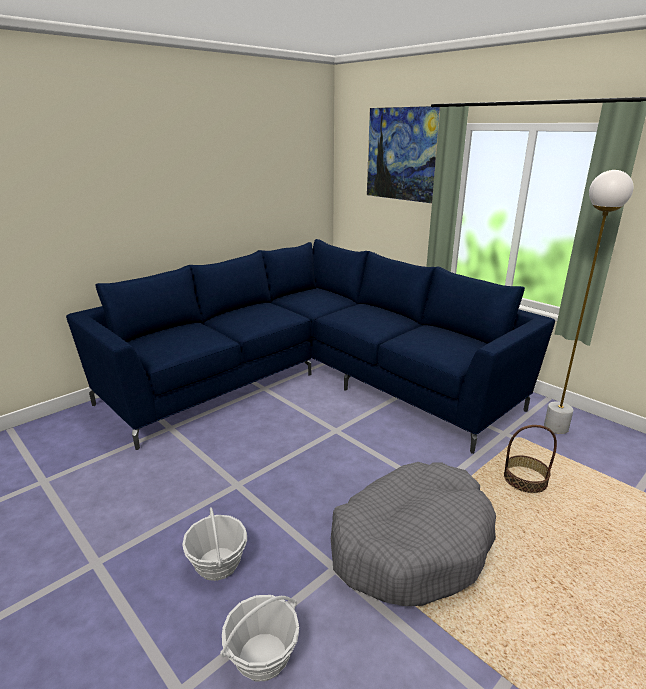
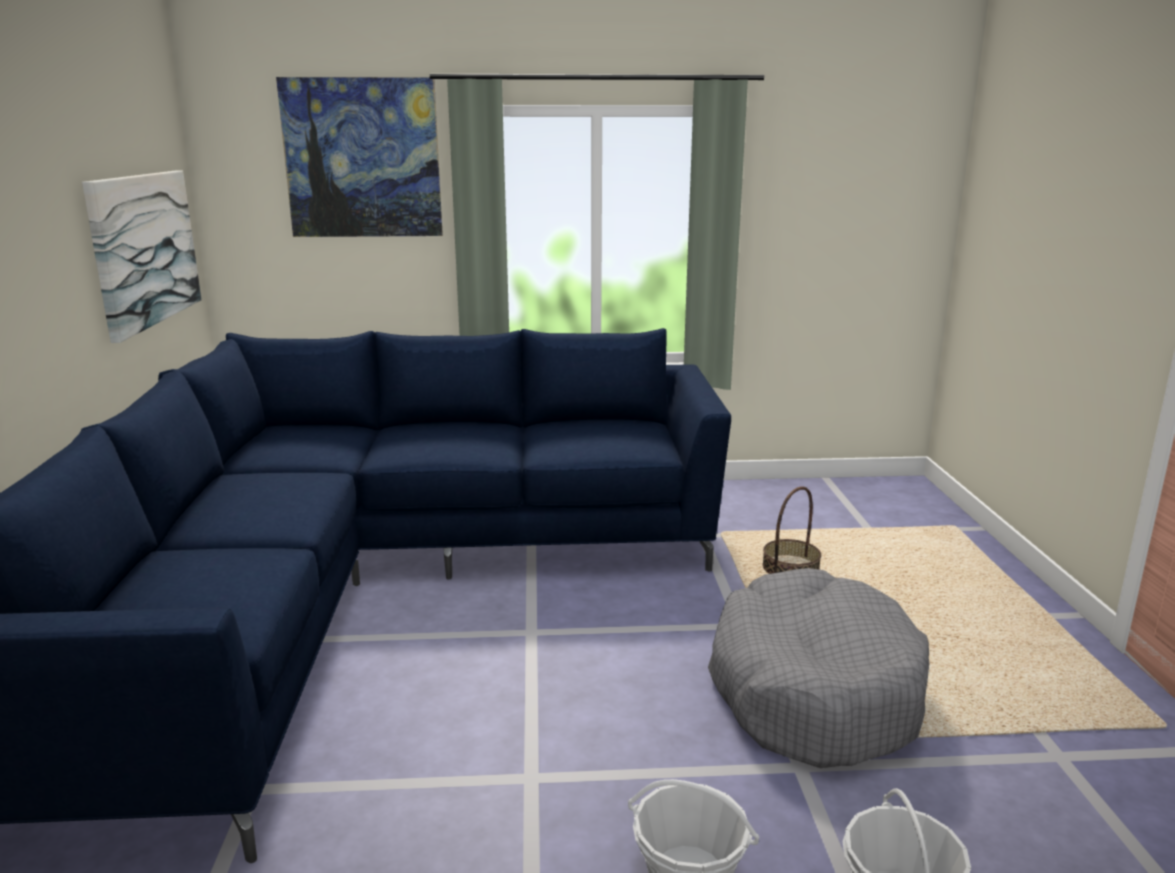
camera: 50 degrees left, 5 degrees down
(281, 193) = (145, 249): none -> picture
(555, 427) = (732, 507): white floor lamp -> none

